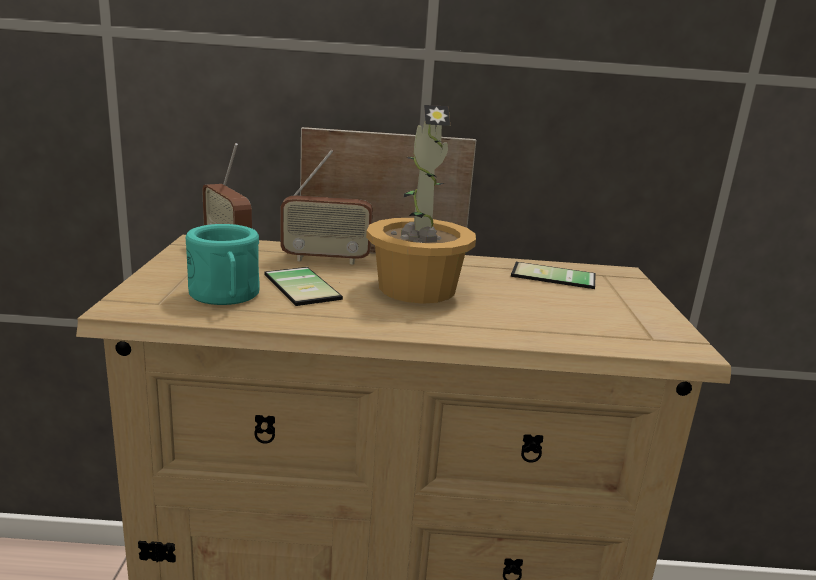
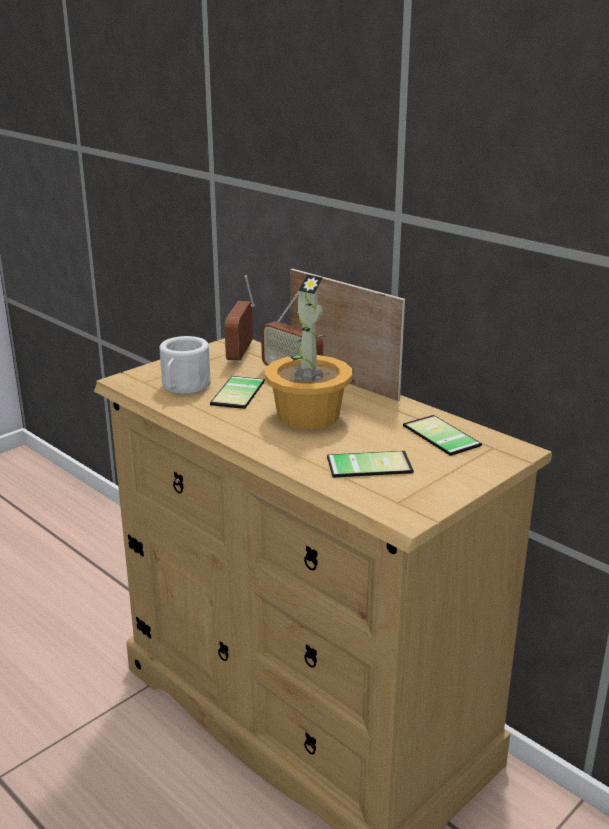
camera: 45 degrees right, 5 degrees up
(226, 296) = (183, 387): turquoise mug -> white mug
(557, 313) = (368, 462): none -> phone

